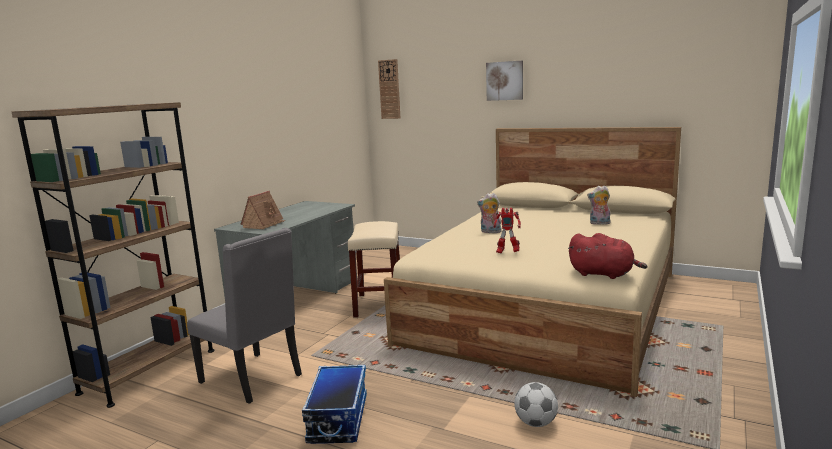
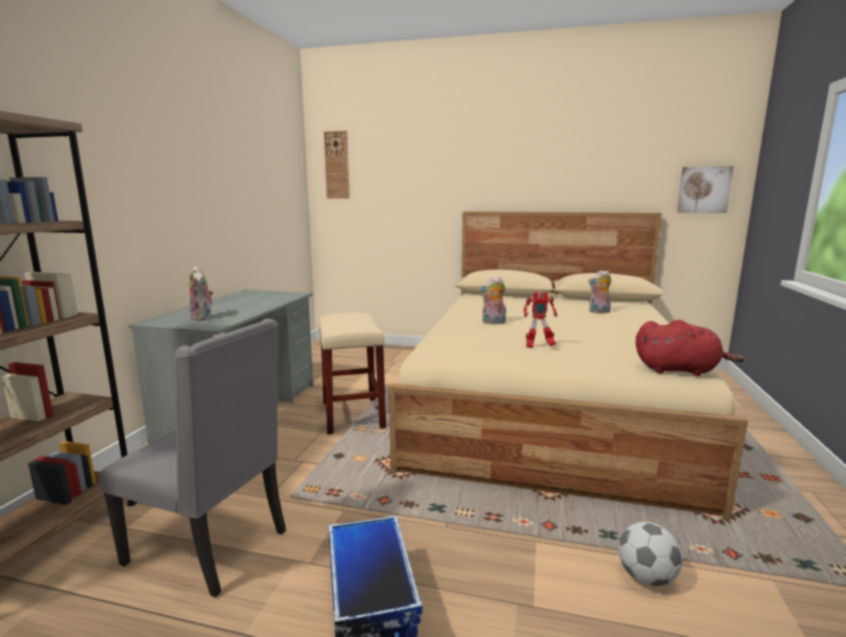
camera: 15 degrees left, 0 degrees up
(264, 224) = (203, 318): toy house -> plush toy
(505, 81) = (473, 159): picture -> picture (704, 190)

